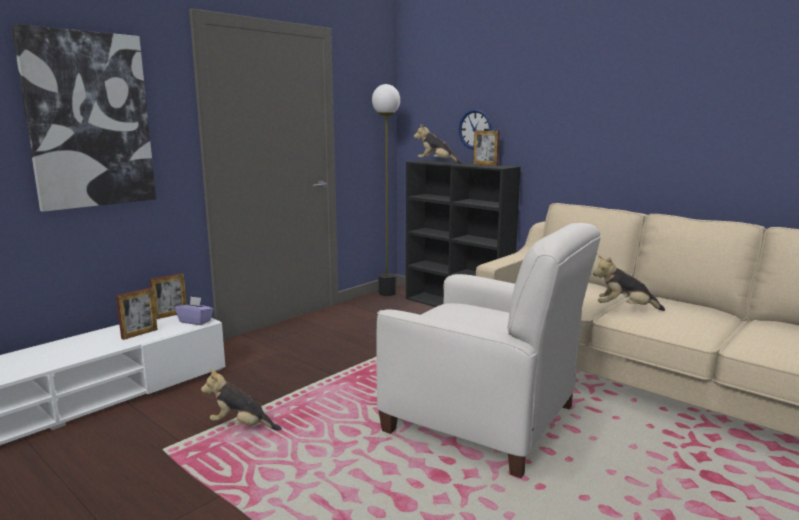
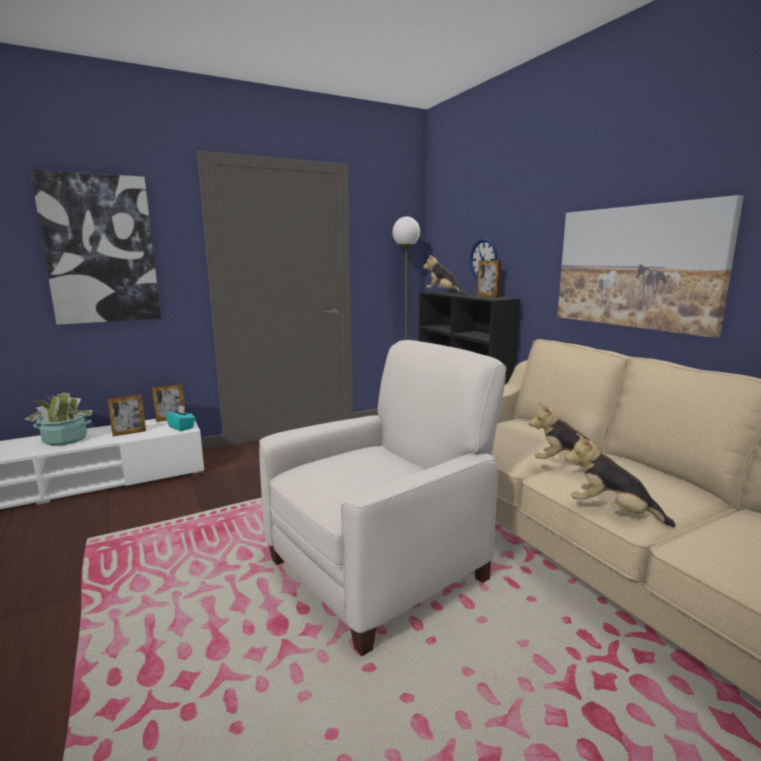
camera: 20 degrees right, 0 degrees up
(65, 350) = (65, 439): none -> potted plant
(195, 321) = (181, 427): purple tissue box -> turquoise tissue box
(241, 426) = (164, 529): plush toy -> plush toy (612, 512)
(483, 419) = (380, 568): white armchair -> white armchair turned 90 degrees counterclockwise
(637, 139) = (636, 267): none -> picture

